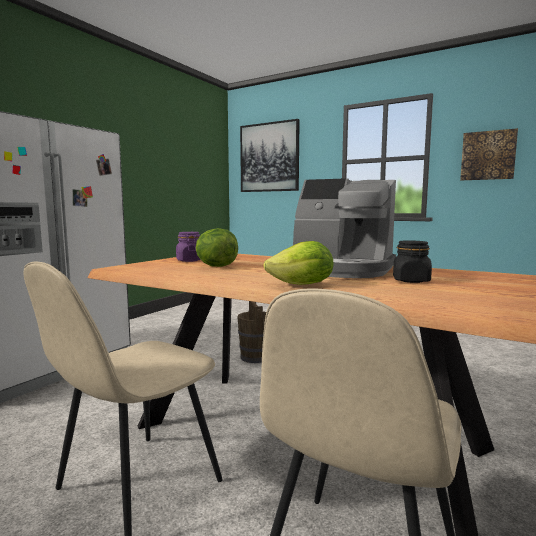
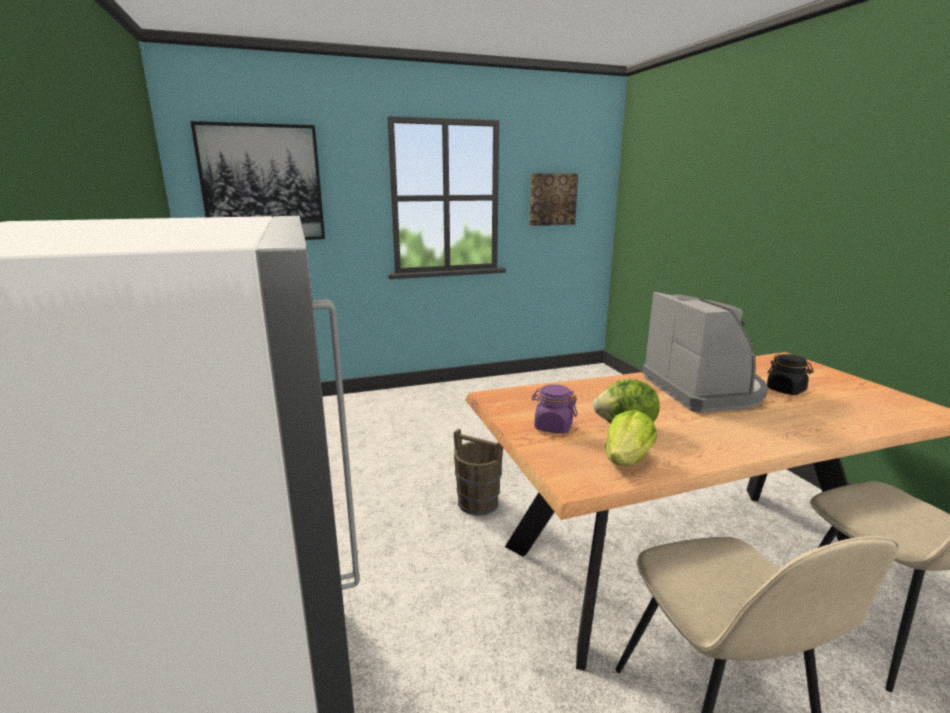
camera: 50 degrees left, 10 degrees up
(302, 285) = (789, 429): lettuce -> lettuce (627, 460)
(340, 269) = (704, 389): coffee machine -> coffee machine turned 75 degrees counterclockwise

